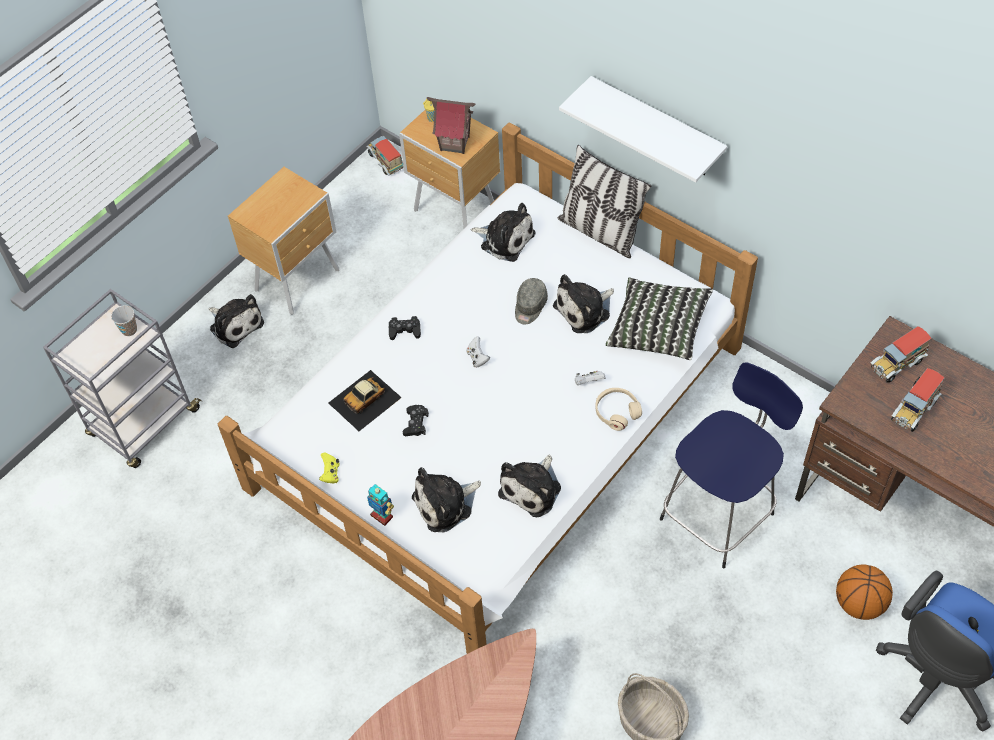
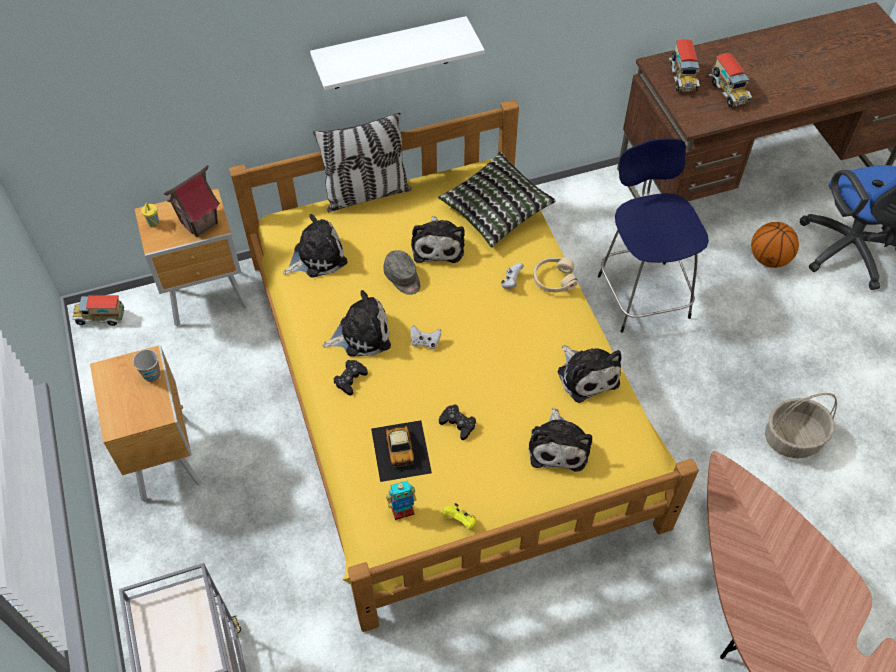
camera: 60 degrees left, 0 degrees up
(129, 330) = (177, 603): cup -> cup (152, 375)
(235, 324) = (167, 540): plush toy -> plush toy (361, 334)
(382, 516) = (536, 501): toy robot -> toy robot (402, 510)
(497, 418) = (447, 386): white bed -> yellow bed

